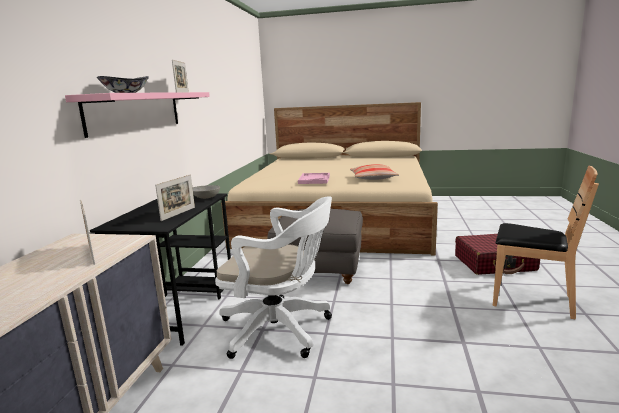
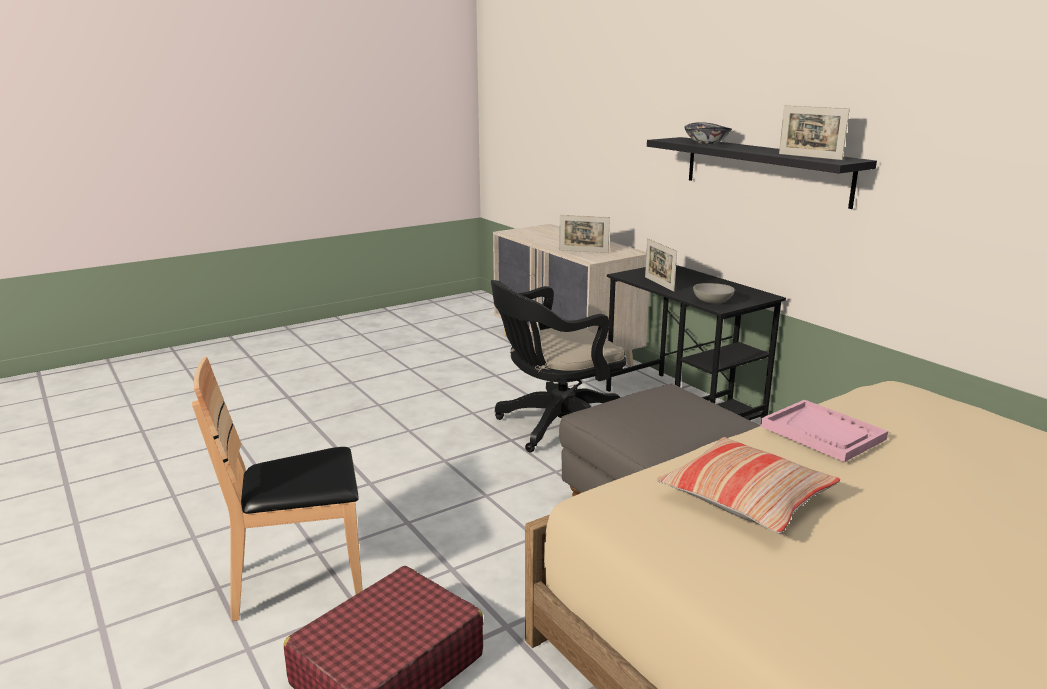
camera: 135 degrees right, 5 degrees up
(136, 112) = (765, 170): pink shelf -> black shelf
(281, 330) = (555, 427): white office chair -> black office chair

